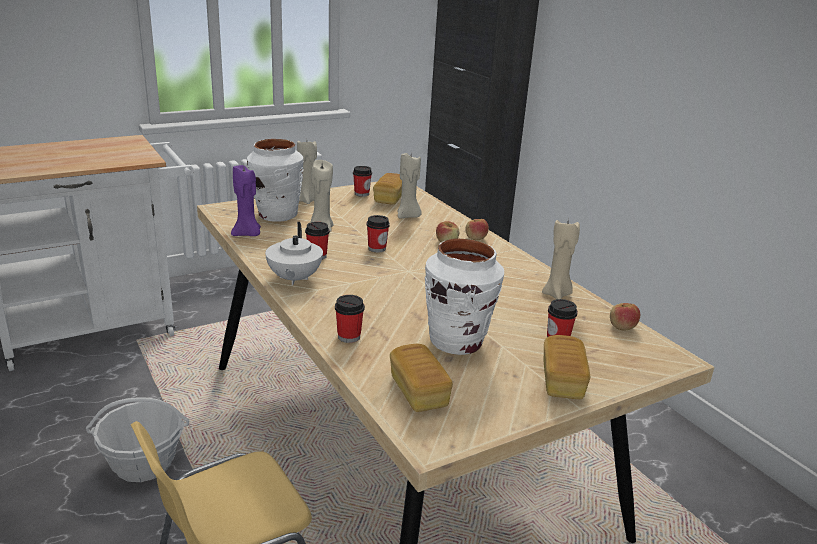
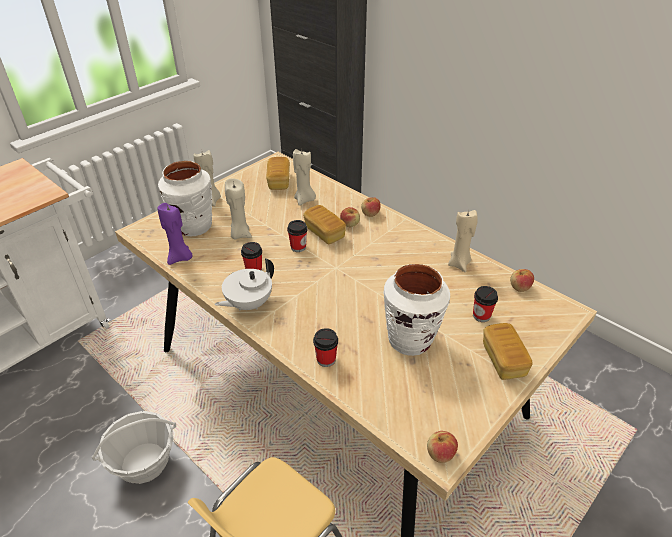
camera: 15 degrees left, 15 degrees up
(294, 279) = (248, 304): white teapot -> white teapot turned 60 degrees clockwise
(361, 194) = (253, 181): cup -> none
(418, 392) = (407, 405): bread -> bread (324, 233)
(431, 440) = (440, 453): none -> apple

